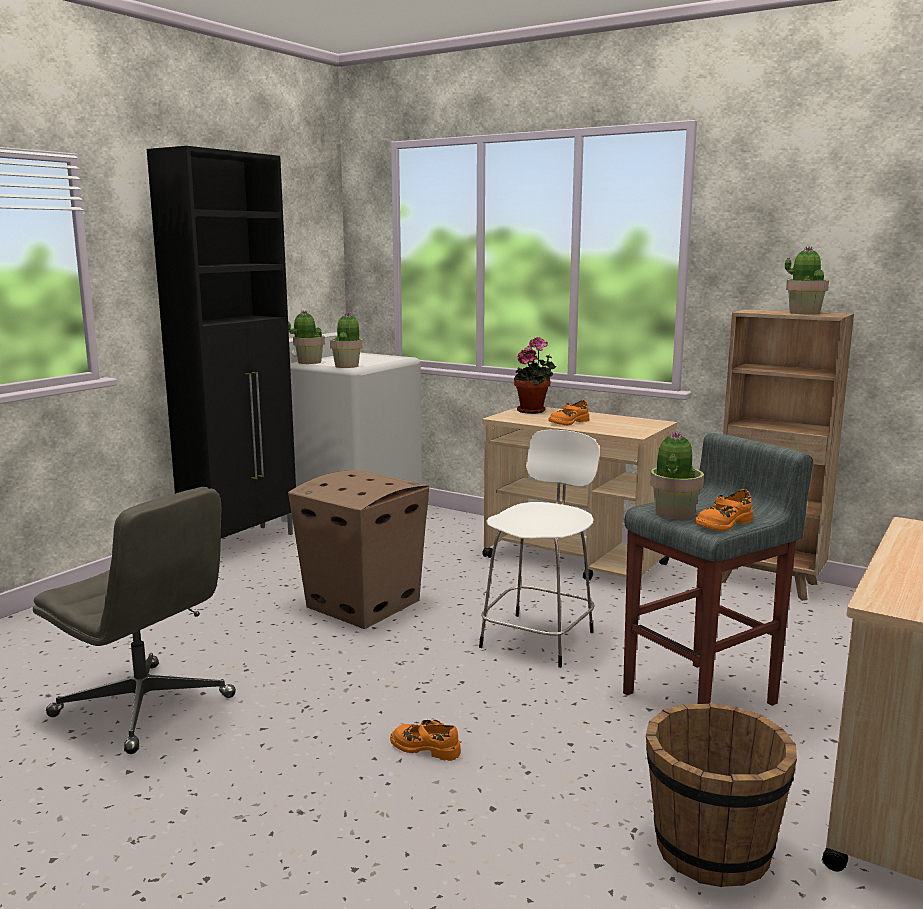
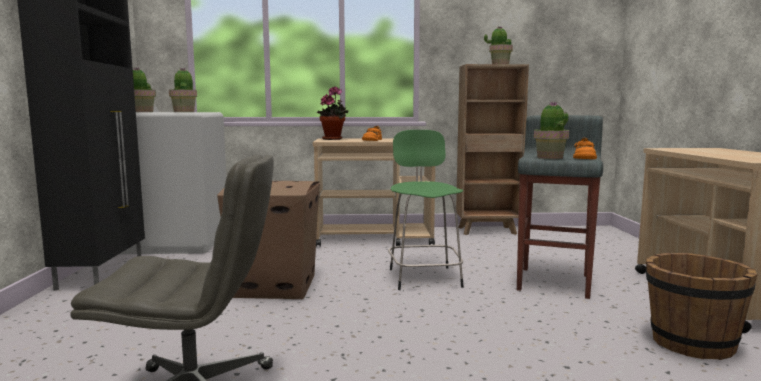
camera: 35 degrees left, 5 degrees down
(426, 747) = (468, 350): orange shoe -> none
(539, 638) = (424, 277): white stool -> green stool

